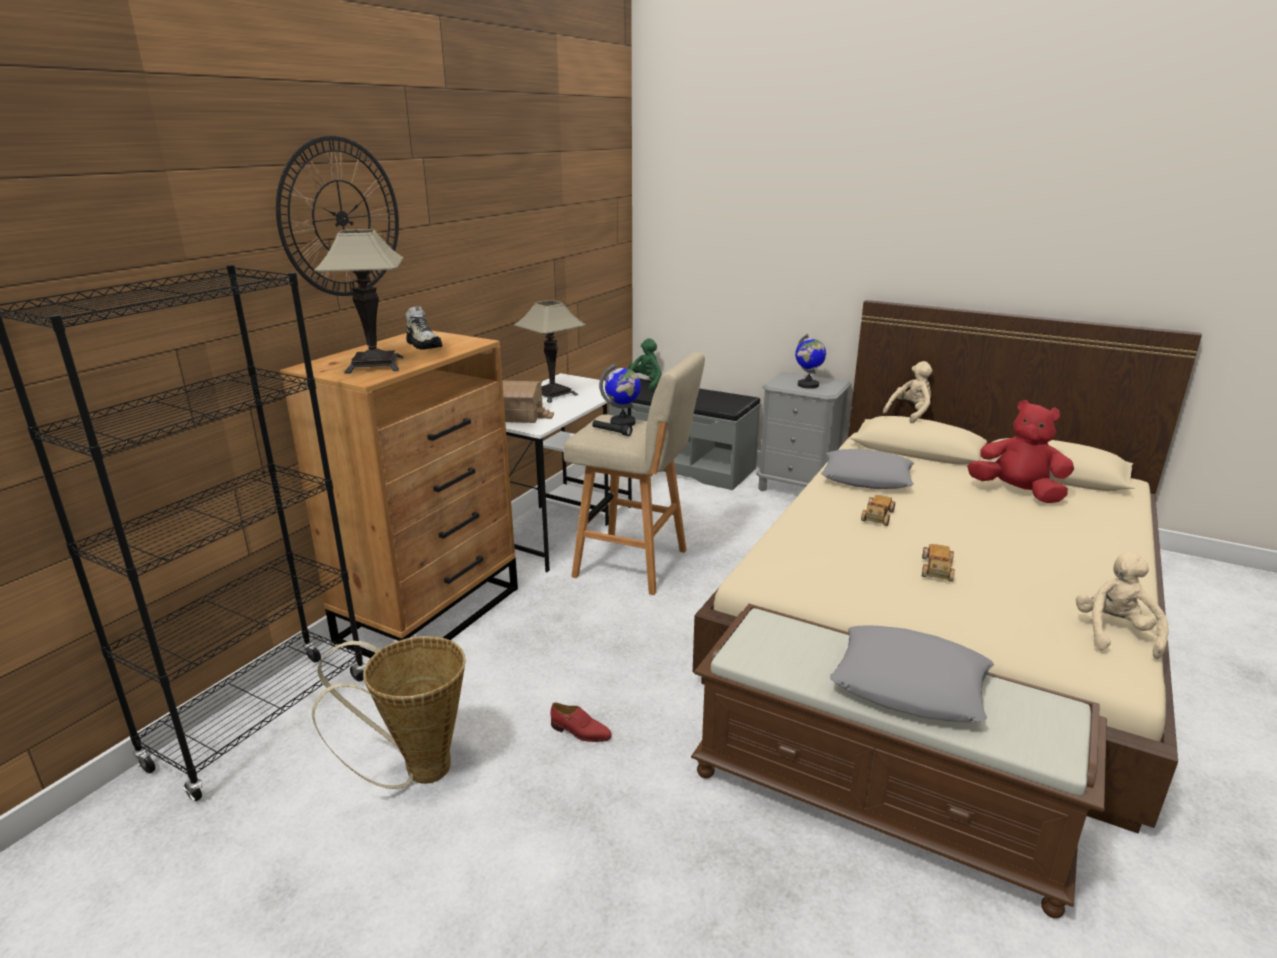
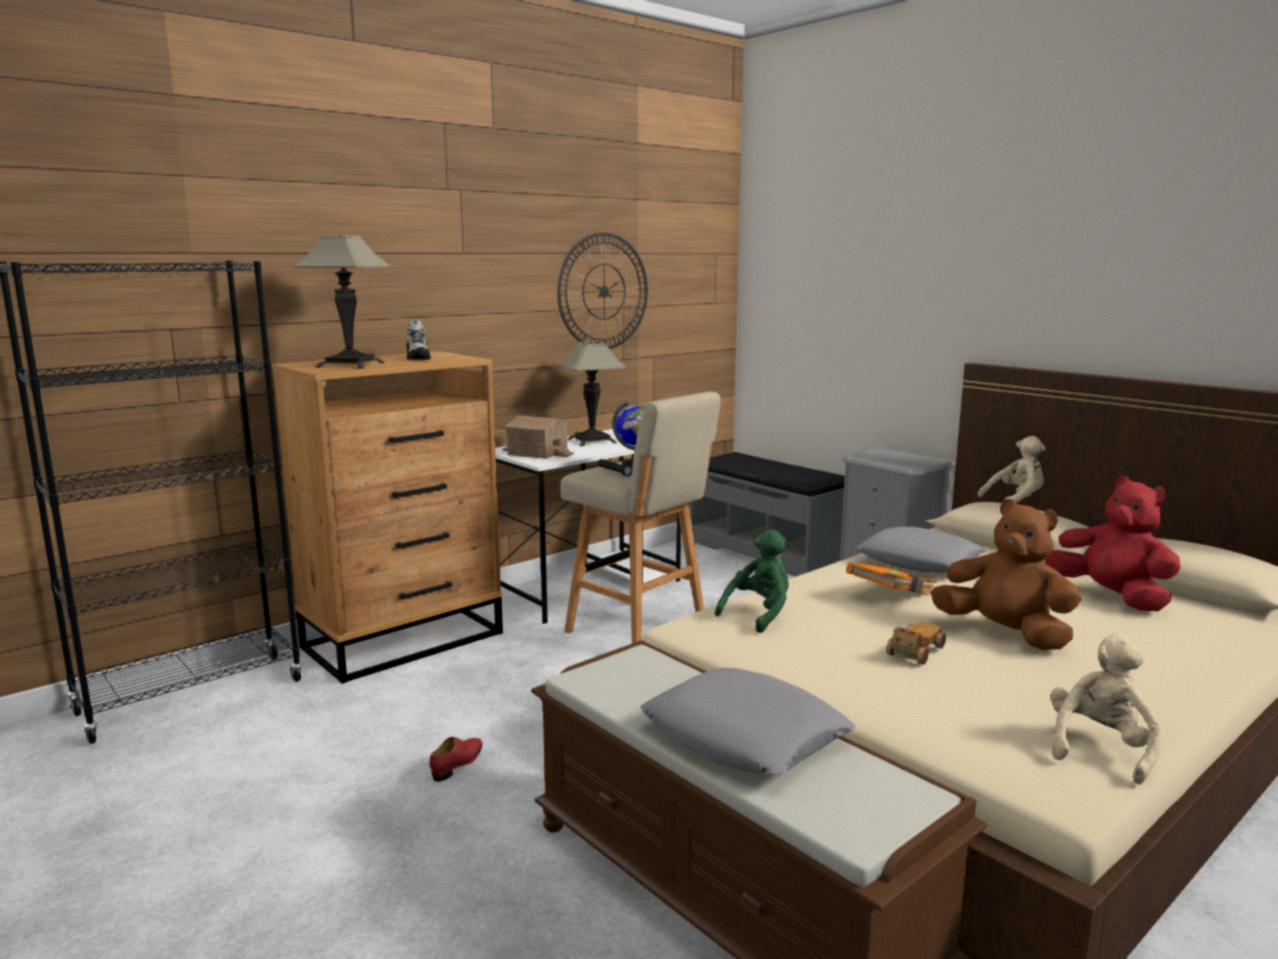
camera: 20 degrees right, 10 degrees down
(341, 218) = (358, 235): wall clock -> wall clock (603, 291)
(417, 771) = (282, 762): basket -> none
(580, 732) = (458, 763): red shoe -> red shoe turned 105 degrees counterclockwise
(645, 384) = (736, 457): green plush toy -> green plush toy (759, 614)
(808, 385) = (896, 460): globe -> none
(877, 516) = (892, 595): toy car -> orange book
(979, 540) = (1005, 634): none -> brown plush toy

